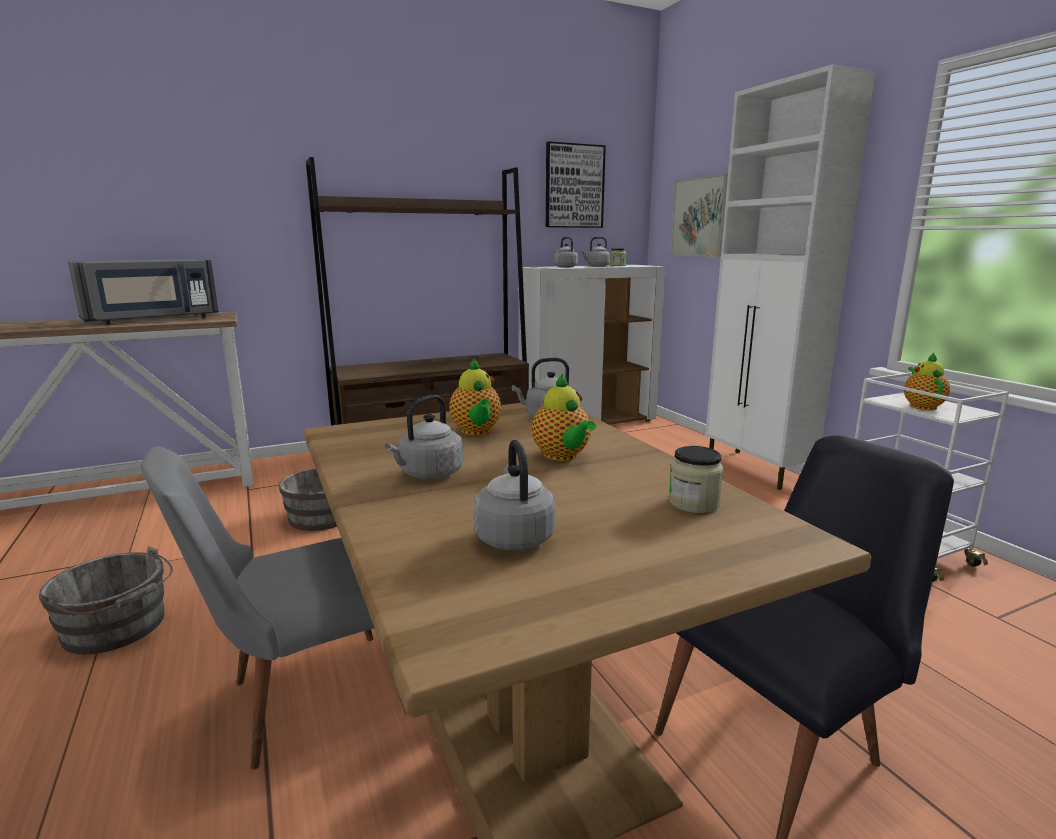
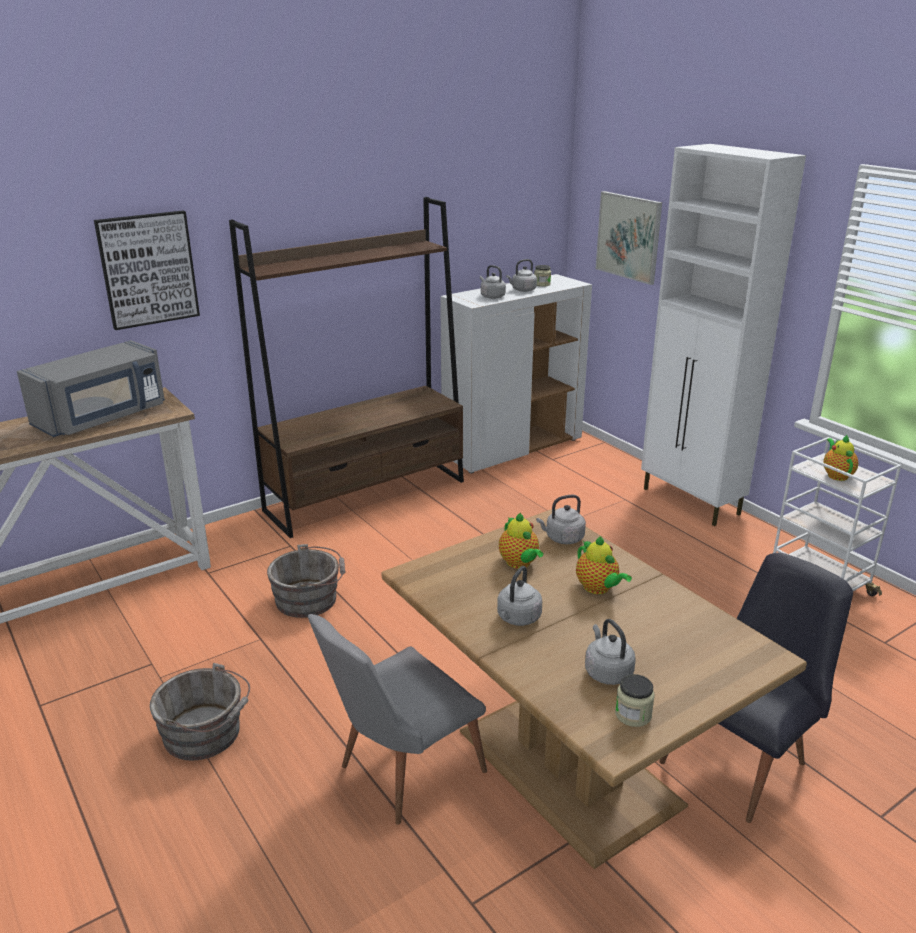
camera: 10 degrees left, 10 degrees up
(574, 186) = (494, 200): picture -> picture (148, 269)
(693, 503) = (701, 629): jar -> jar (633, 714)

